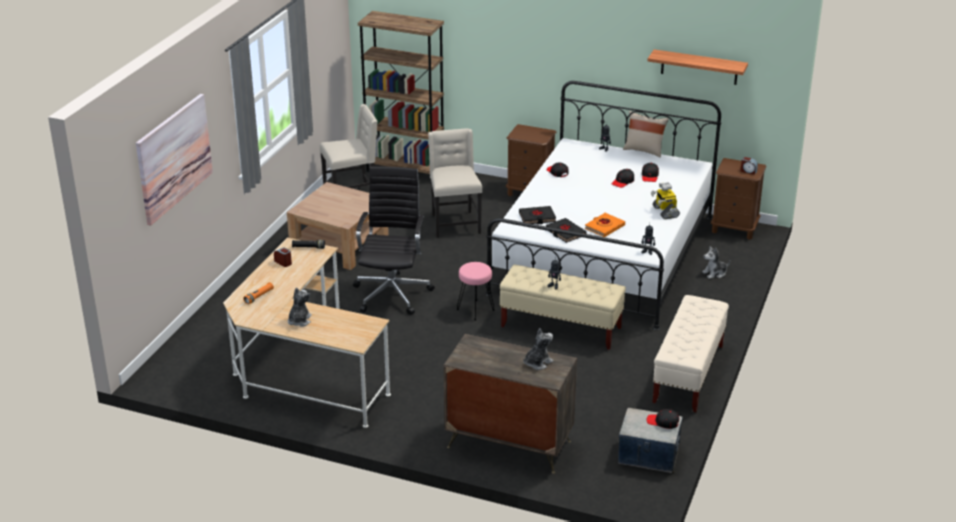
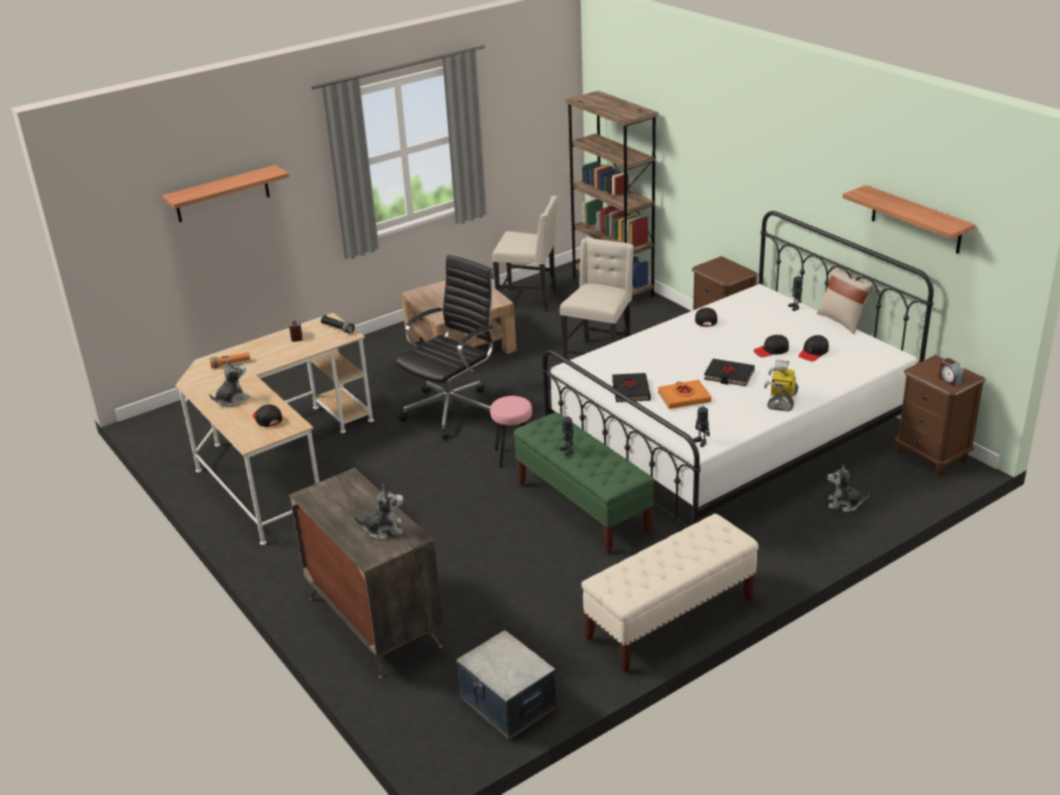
camera: 35 degrees right, 0 degrees up
(174, 158) = (222, 194): picture -> shelf
(537, 218) = (619, 364): black book -> black book (728, 375)
(561, 327) = (583, 507): beige bench -> green bench
(663, 422) = (522, 666): black cap -> black cap (267, 419)

